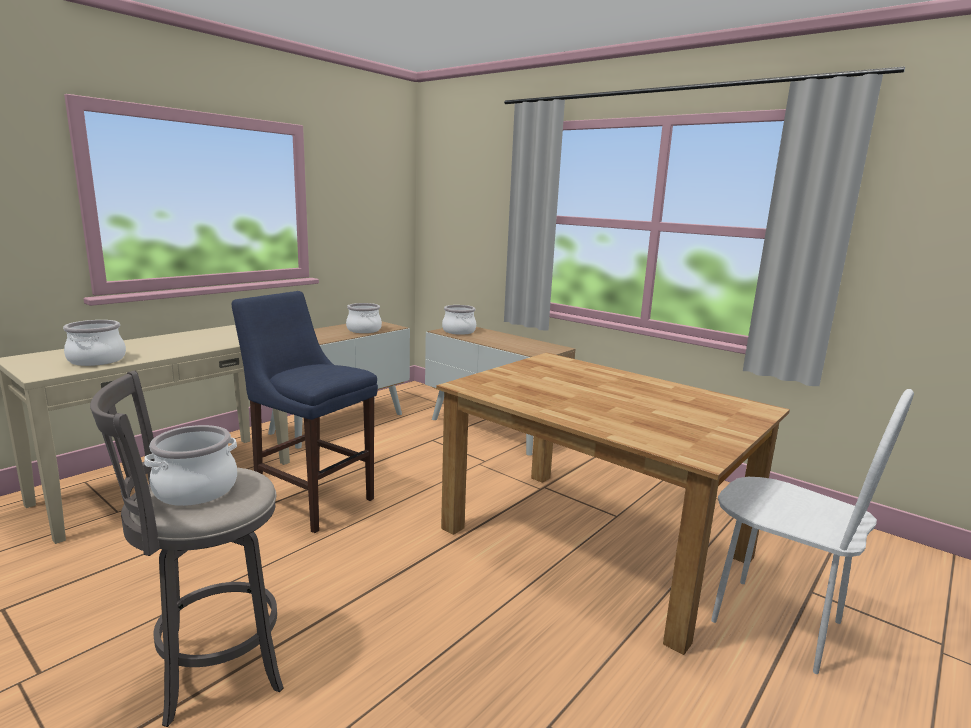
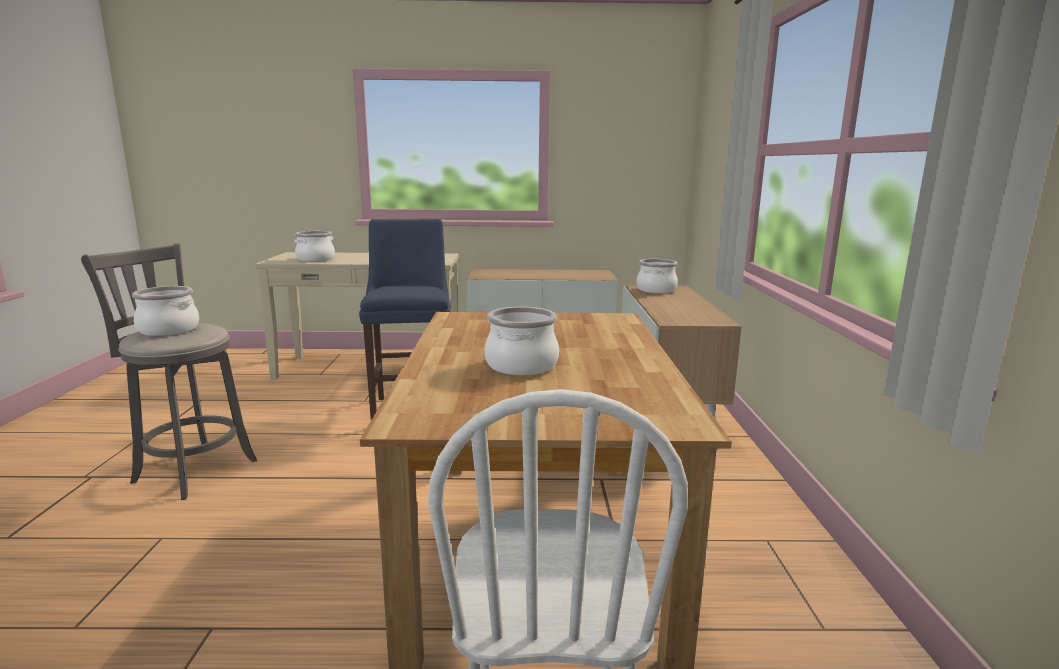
camera: 50 degrees right, 0 degrees up
(364, 330) = (570, 276): cooking pot -> cooking pot (522, 365)

